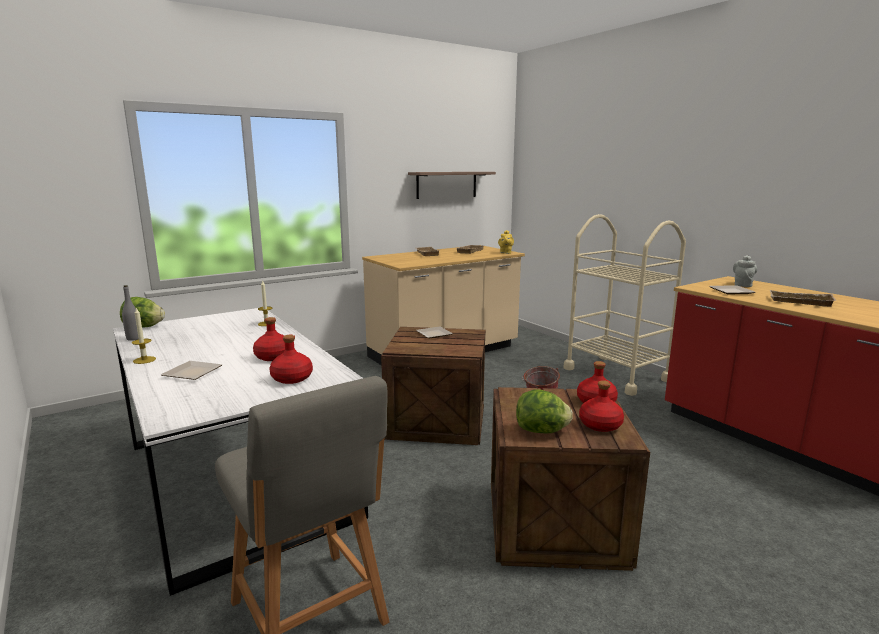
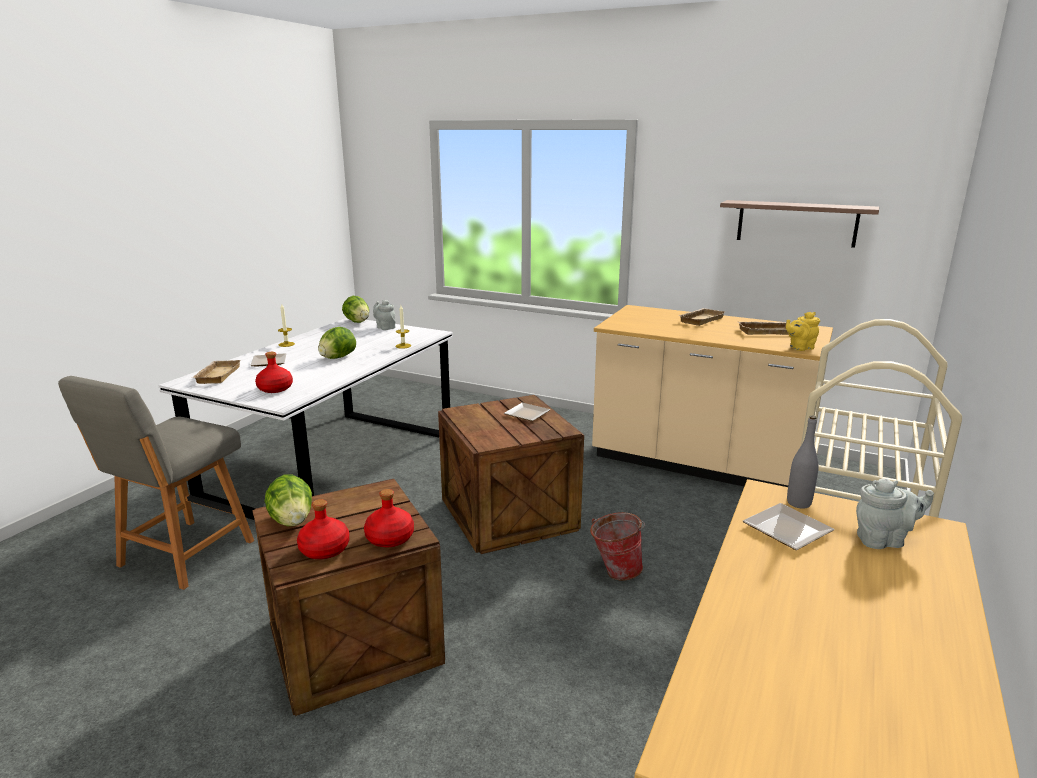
camera: 60 degrees right, 5 degrees up
(134, 338) = (329, 328): grey bottle -> grey bottle (798, 503)
(192, 321) = (385, 327): none -> grey teapot
(246, 347) = (337, 358): none -> lettuce
(273, 356) = (320, 371): red bottle -> none
(799, 302) = (795, 605): beige tray -> beige tray (217, 375)

